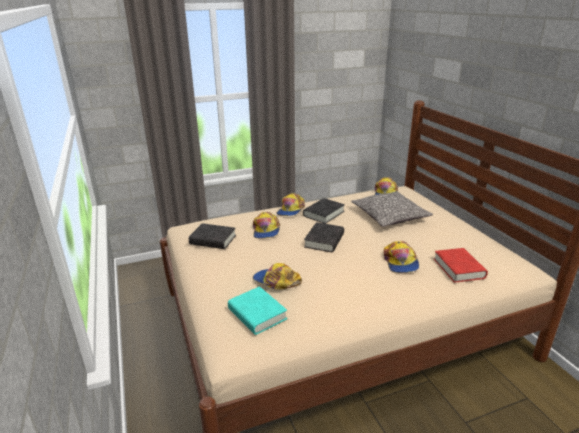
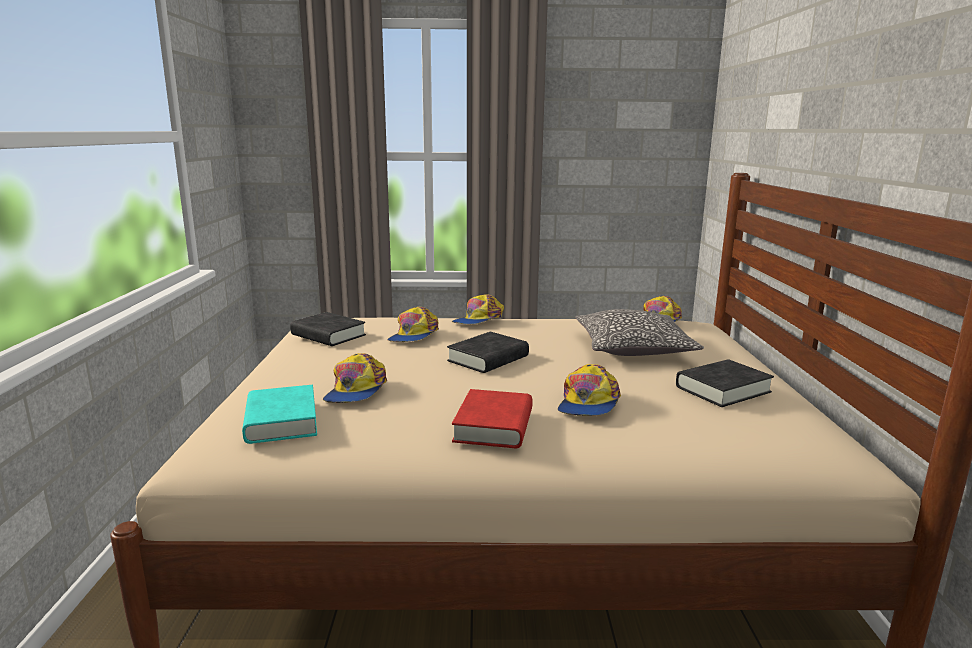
camera: 20 degrees right, 10 degrees down
(276, 281) = (356, 391): cap -> cap turned 135 degrees counterclockwise
(323, 214) = (524, 330): black book -> black book (722, 389)
(459, 268) = (693, 430): red book -> red book (494, 426)

